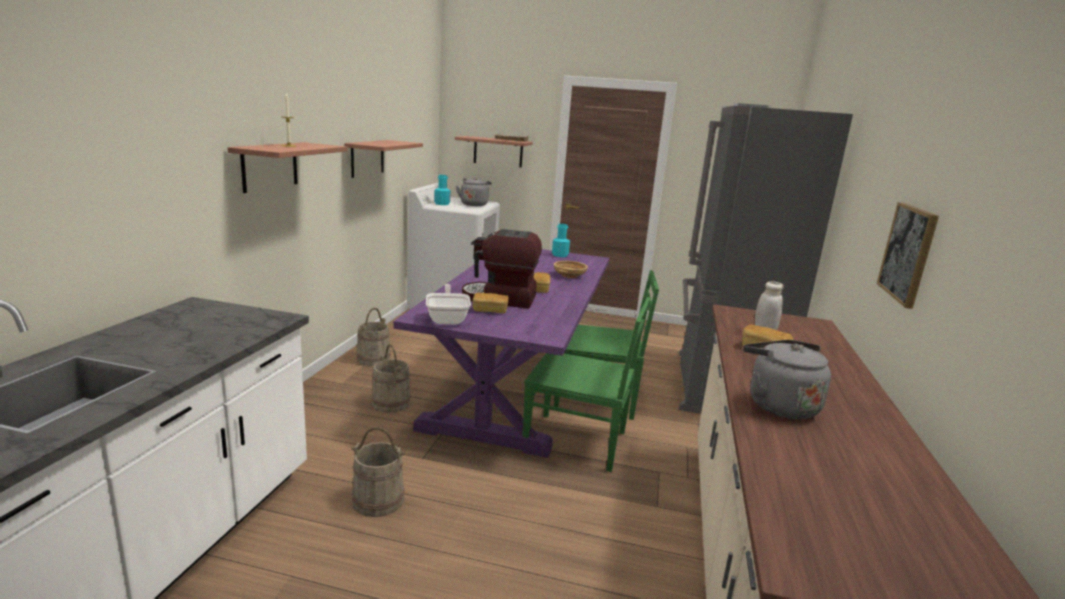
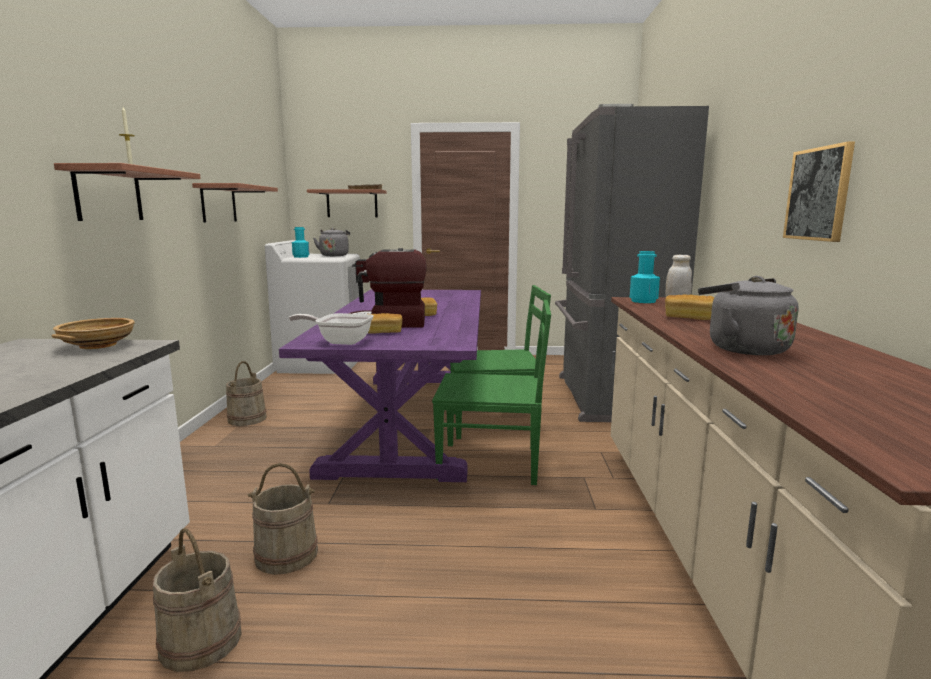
camera: 10 degrees left, 5 degrees down
(390, 403) = (277, 456): beige bucket -> beige bucket (200, 641)
(448, 319) = (340, 341): frying pan -> frying pan turned 60 degrees counterclockwise
(560, 255) = (432, 291): turquoise bottle -> turquoise bottle (643, 301)
(569, 276) = (450, 303): beige bowl -> beige bowl (98, 345)

